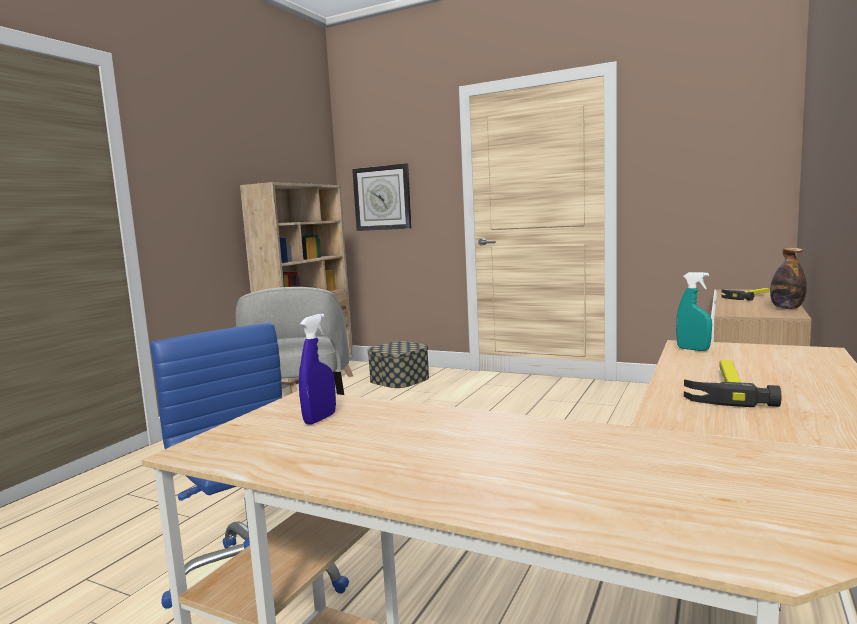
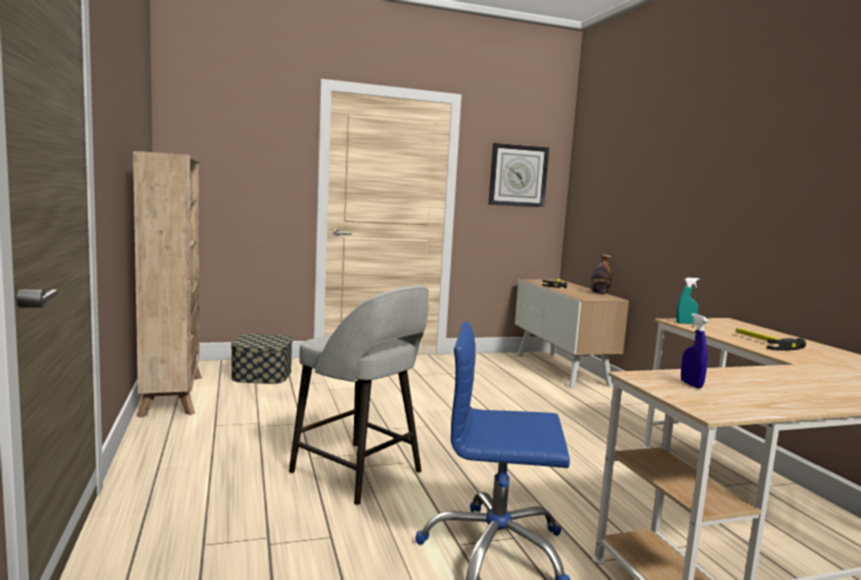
camera: 45 degrees left, 0 degrees up
(382, 198) = (219, 176): wall clock -> wall clock (518, 176)

